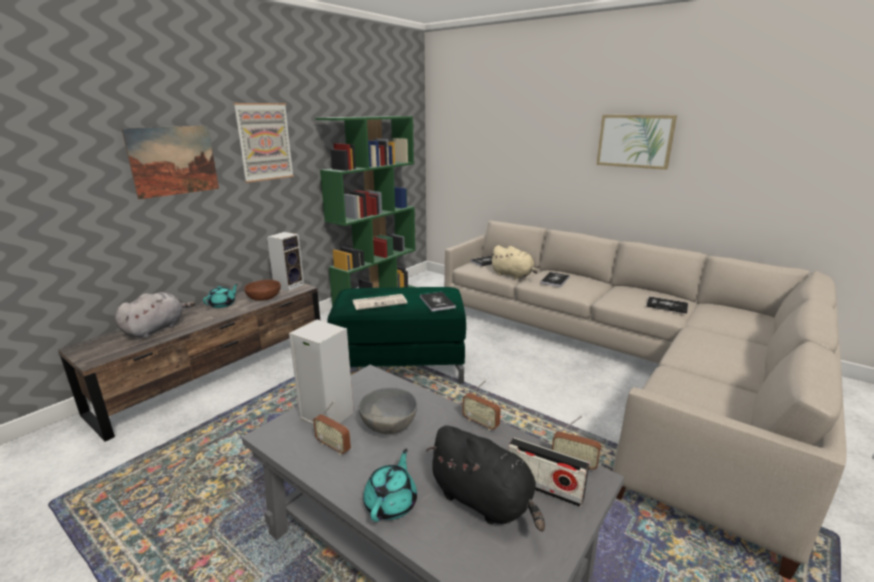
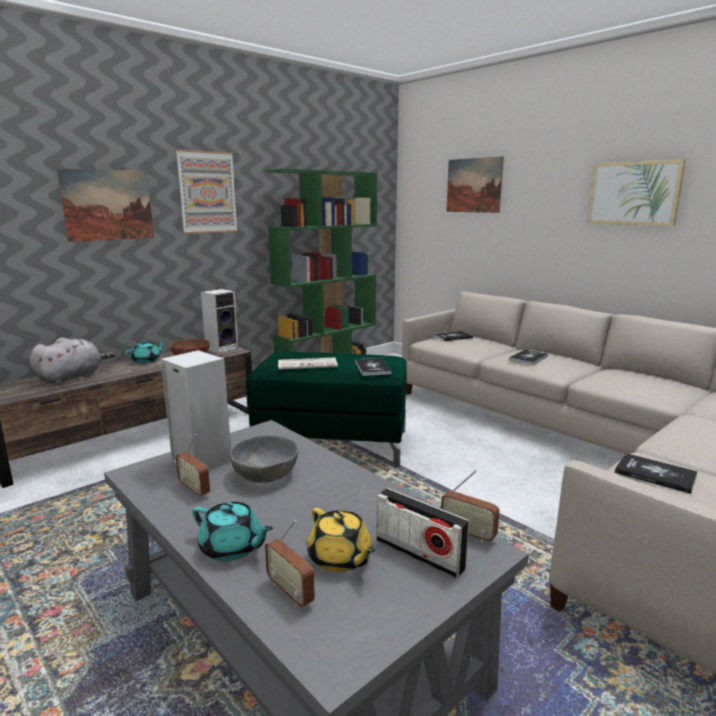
camera: 10 degrees right, 5 degrees down
(391, 503) = (232, 548): turquoise teapot -> turquoise teapot turned 90 degrees clockwise
(480, 423) = (371, 483): radio -> radio (290, 592)
(484, 501) = (340, 558): black plush toy -> yellow teapot
(497, 127) = (473, 185): none -> picture
(513, 275) = (479, 351): beige plush toy -> none
(667, 306) = (665, 390): book -> book (655, 474)

